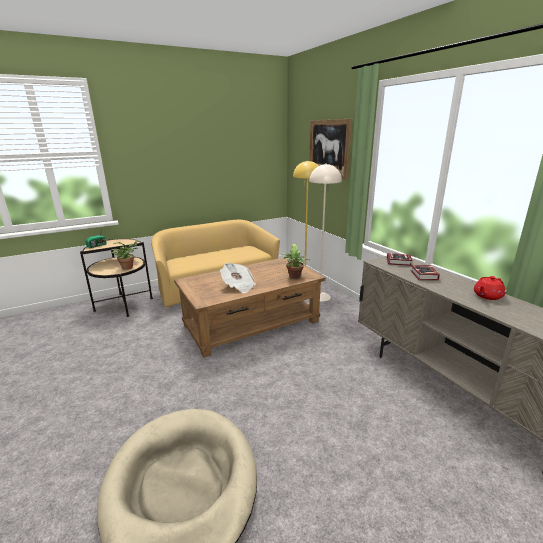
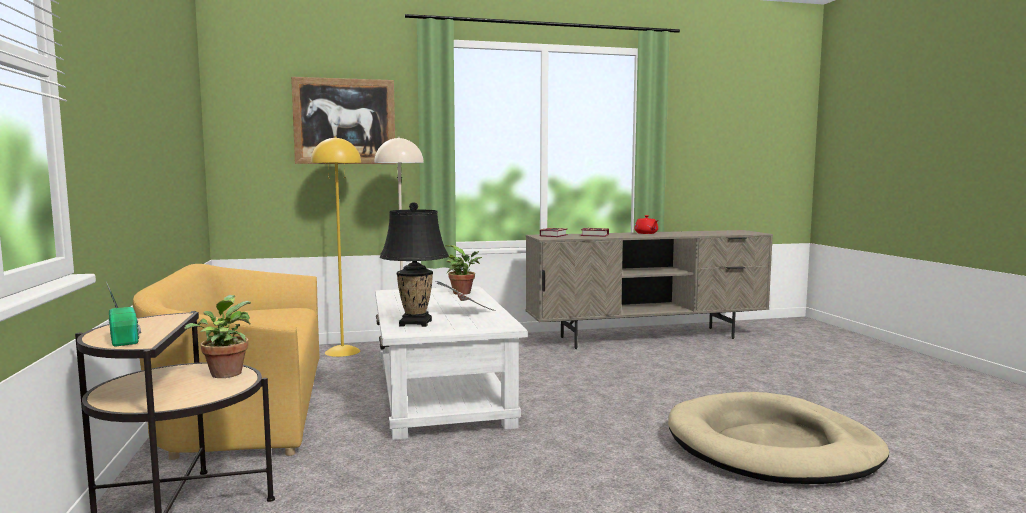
camera: 75 degrees left, 15 degrees down
(206, 280) = (416, 323): none -> black table lamp
(252, 323) = (441, 392): brown coffee table -> white coffee table

